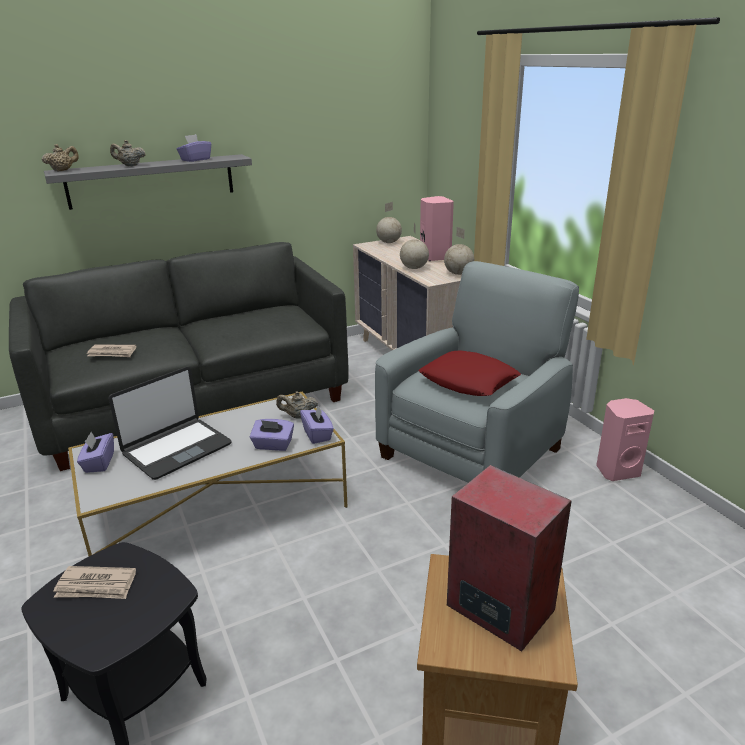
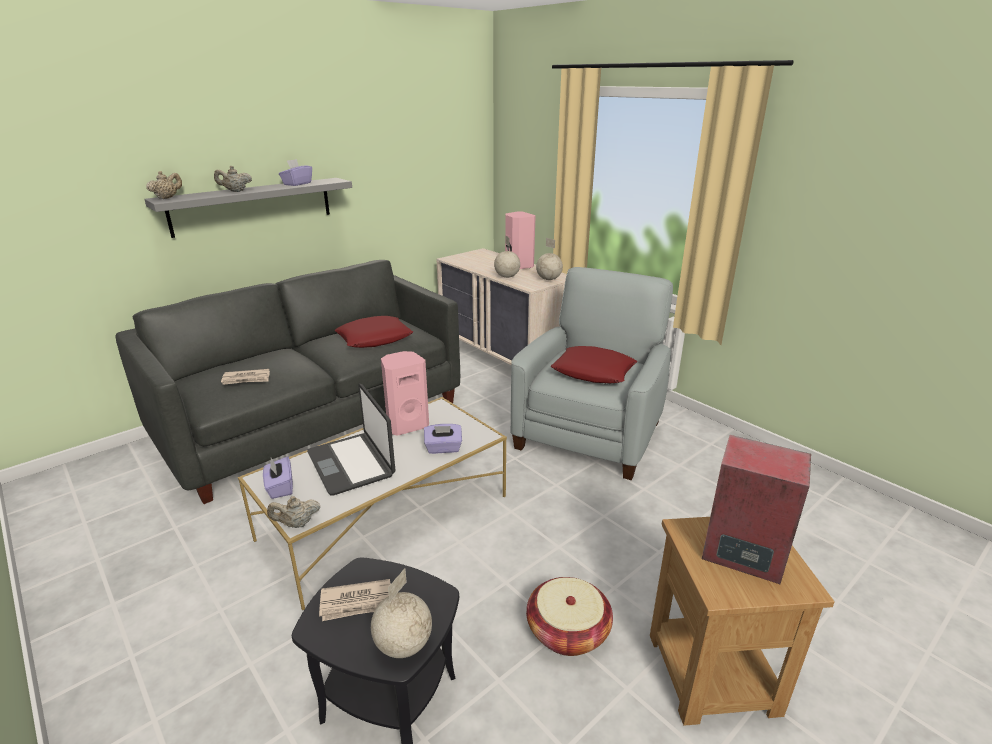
camera: 15 degrees left, 0 degrees up
(176, 449) = (352, 464): laptop -> laptop turned 120 degrees clockwise
(256, 324) = (374, 338): none -> red pillow
(298, 416) = (451, 419): beige teapot -> beige teapot (297, 524)
(317, 434) = (479, 434): purple tissue box -> none
(343, 662) = (567, 631): none -> basket
(388, 242) = (468, 255): globe -> globe (402, 645)
(617, 470) = (709, 434): pink speaker -> pink speaker (406, 425)

